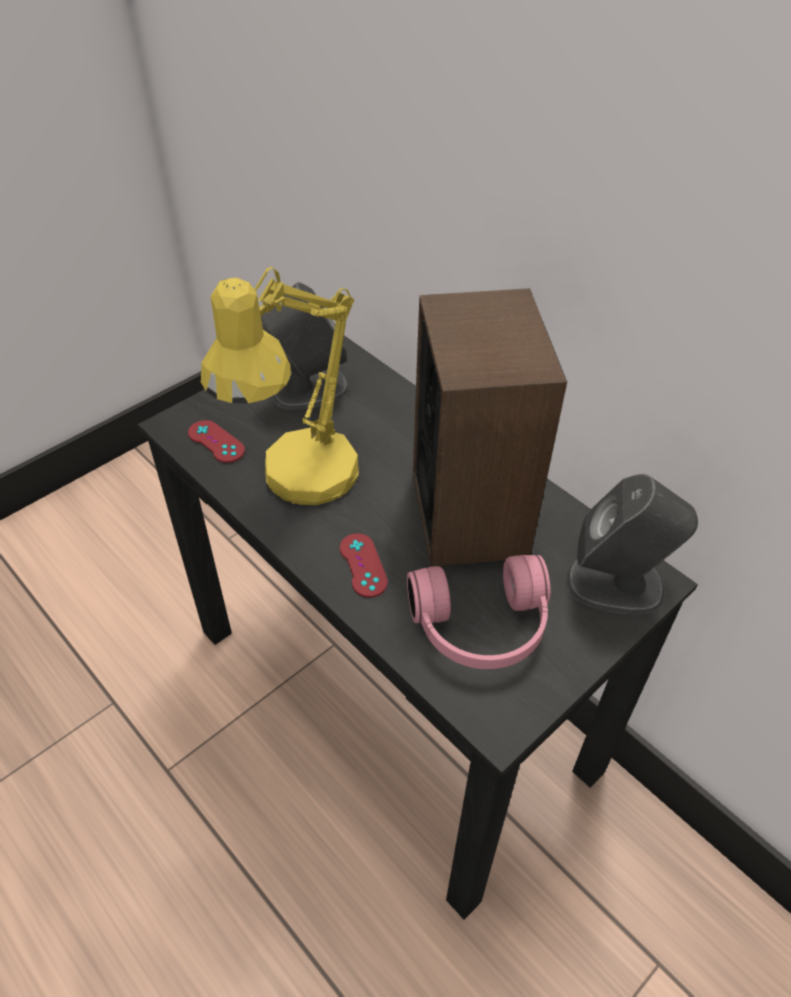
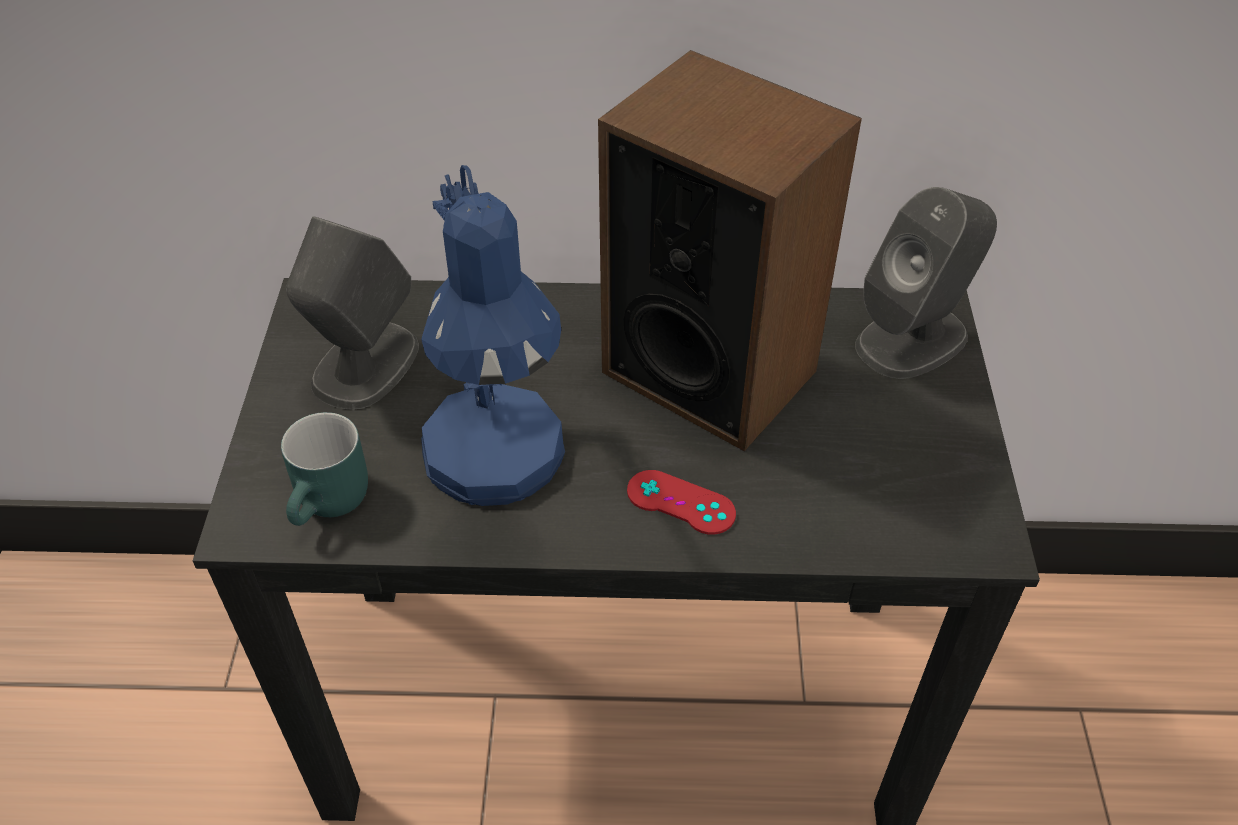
camera: 45 degrees left, 0 degrees up
(216, 442) = (333, 503): red game controller -> turquoise mug
(299, 484) = (499, 475): yellow table lamp -> blue table lamp
(482, 628) = (863, 470): pink headphones -> none

